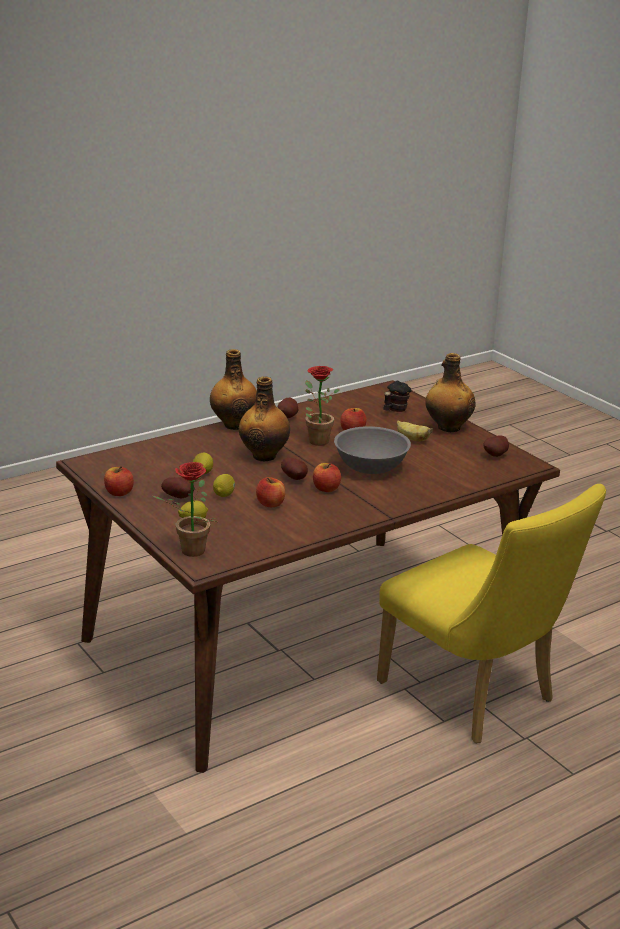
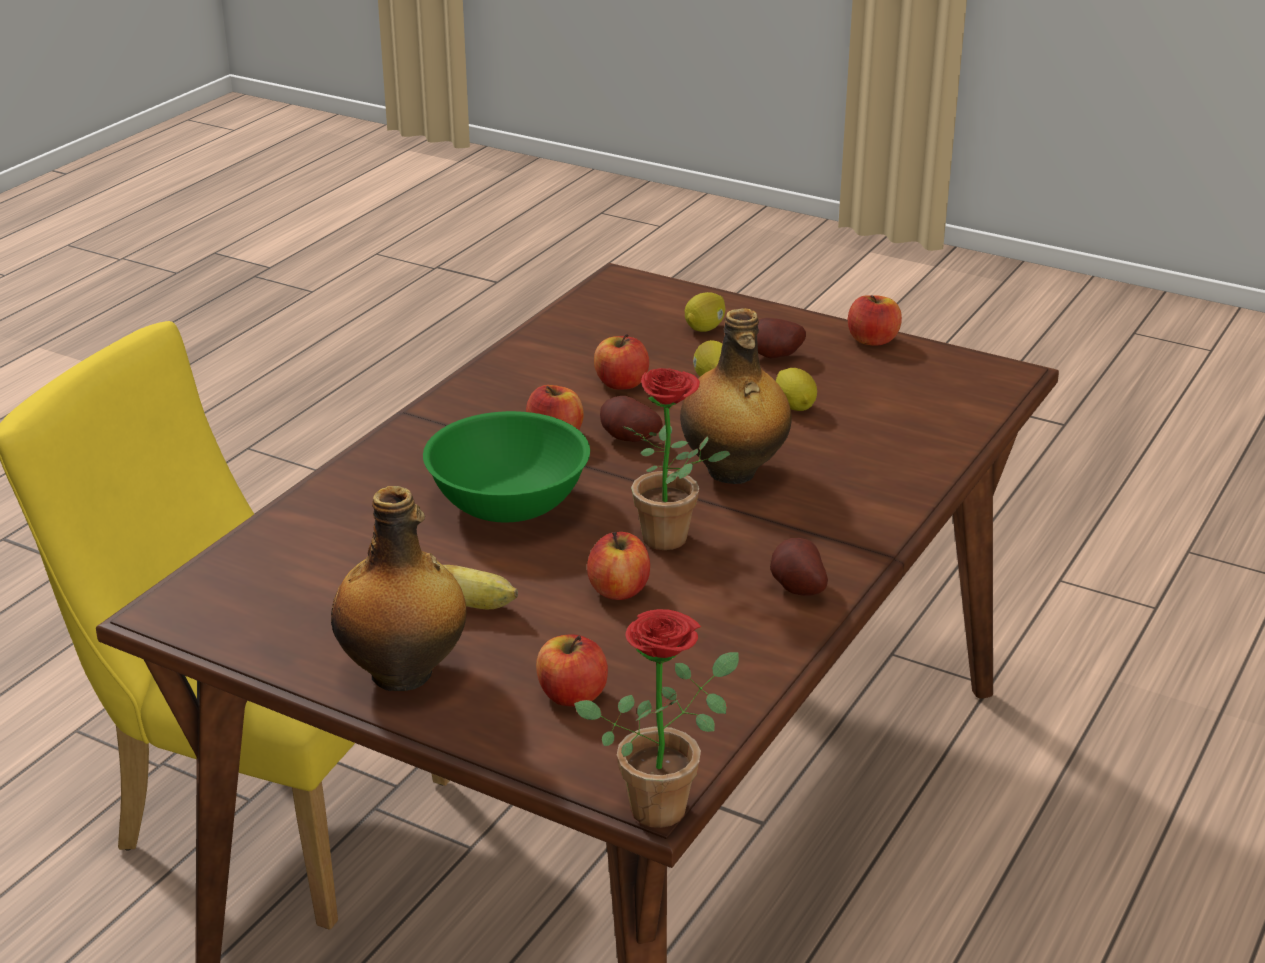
camera: 155 degrees right, 5 degrees up
(188, 552) = (660, 290): potted plant -> potted plant (665, 802)
(234, 424) = (878, 530): bottle -> none
(371, 467) = (507, 503): grey bowl -> green bowl
(394, 410) = (572, 695): mug -> apple
(496, 455) = (253, 614): potato -> none

